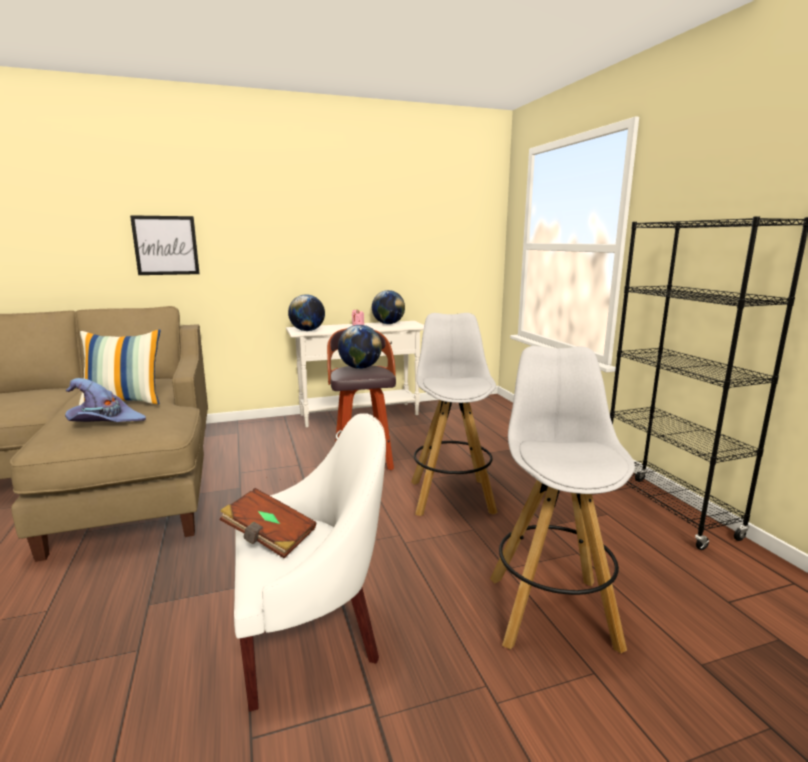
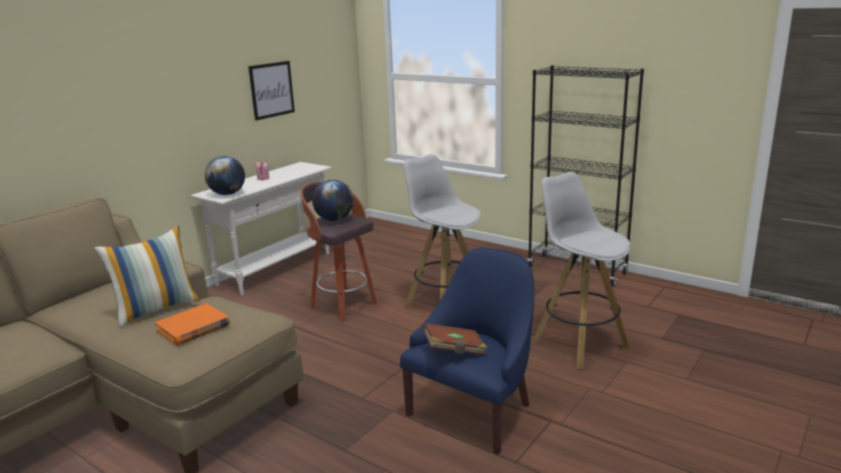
camera: 35 degrees left, 5 degrees up
(104, 421) = (193, 327): purple hat -> orange book
(166, 245) = (56, 127): picture -> picture (271, 90)
(311, 632) = (474, 411): white armchair -> blue armchair
(388, 324) = (286, 170): globe -> none

